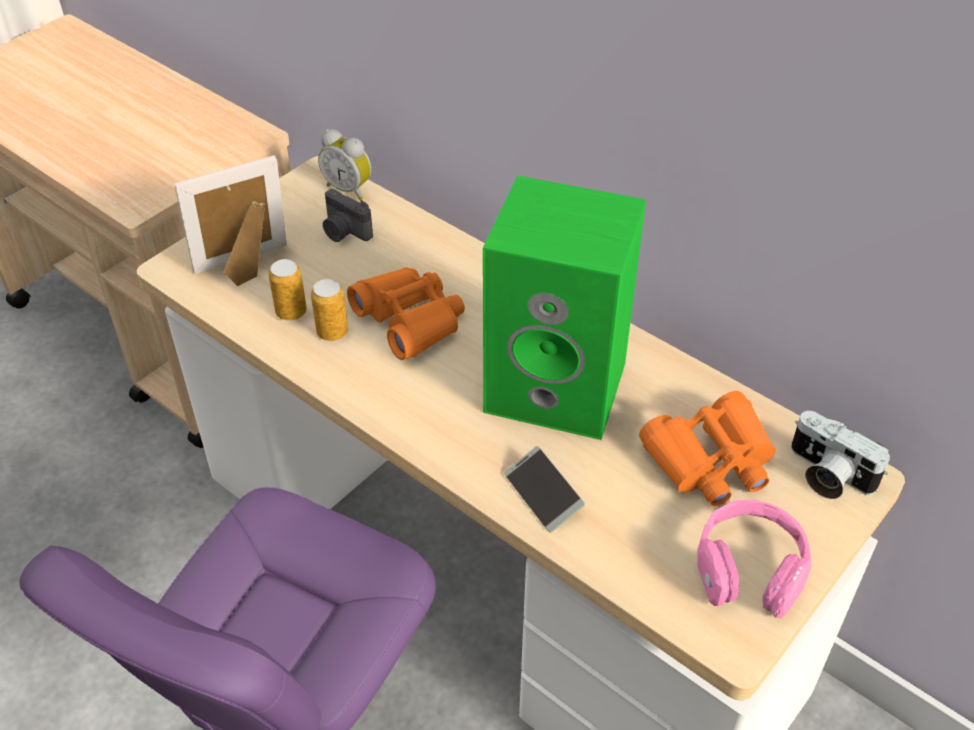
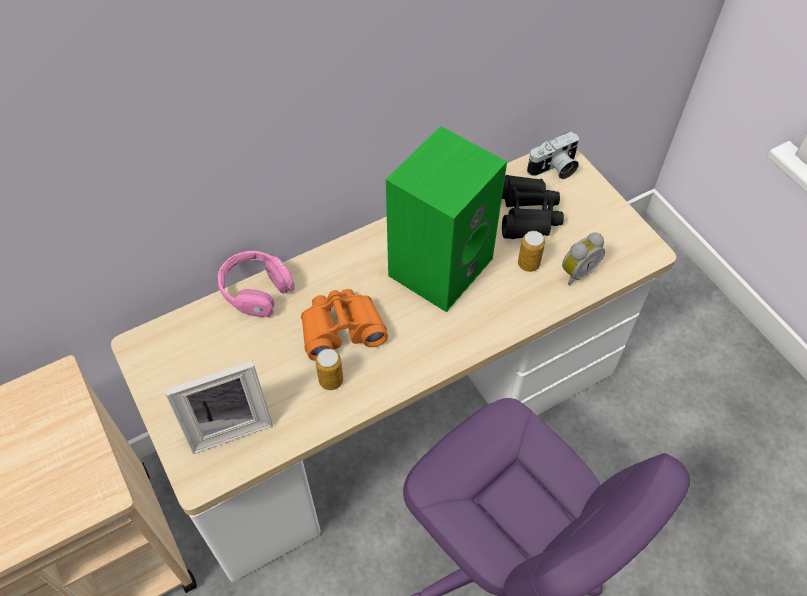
camera: 70 degrees left, 10 degrees up
(246, 268) = (228, 424): picture frame -> picture frame turned 105 degrees counterclockwise
(291, 312) = (296, 403): can -> can (528, 264)
(344, 232) = (222, 346): camera -> none
(349, 189) = (170, 329): alarm clock -> alarm clock (576, 272)
(543, 495) = (524, 302): phone -> none
(710, 460) = (527, 214): orange binoculars -> black binoculars
(749, 569) = (605, 227): pink headphones -> pink headphones (256, 290)

